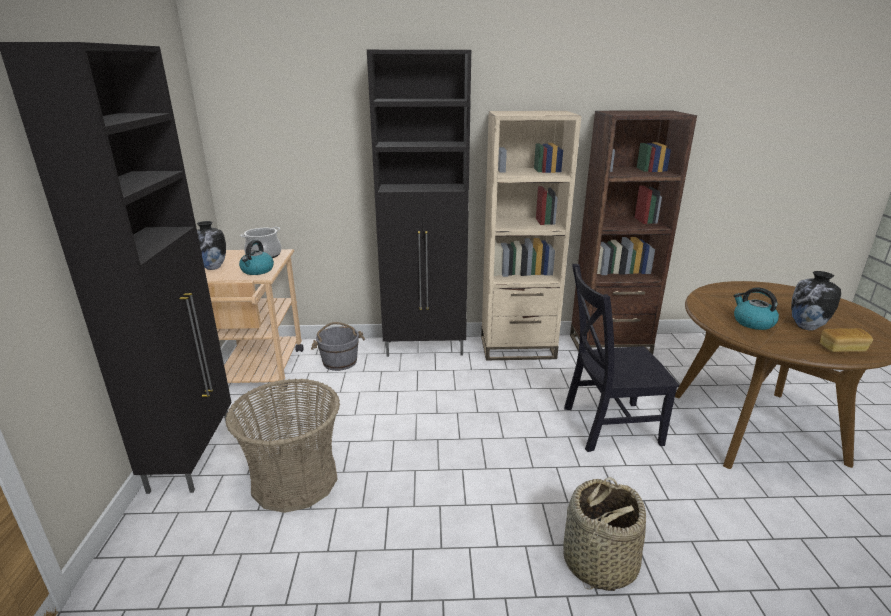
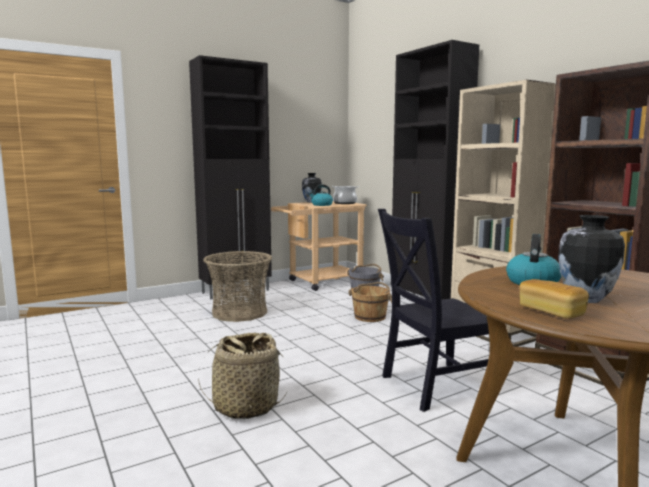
camera: 60 degrees right, 15 degrees down
(419, 389) = (370, 316): none -> brown bucket
(607, 425) = (432, 386): black chair -> black chair turned 75 degrees counterclockwise

